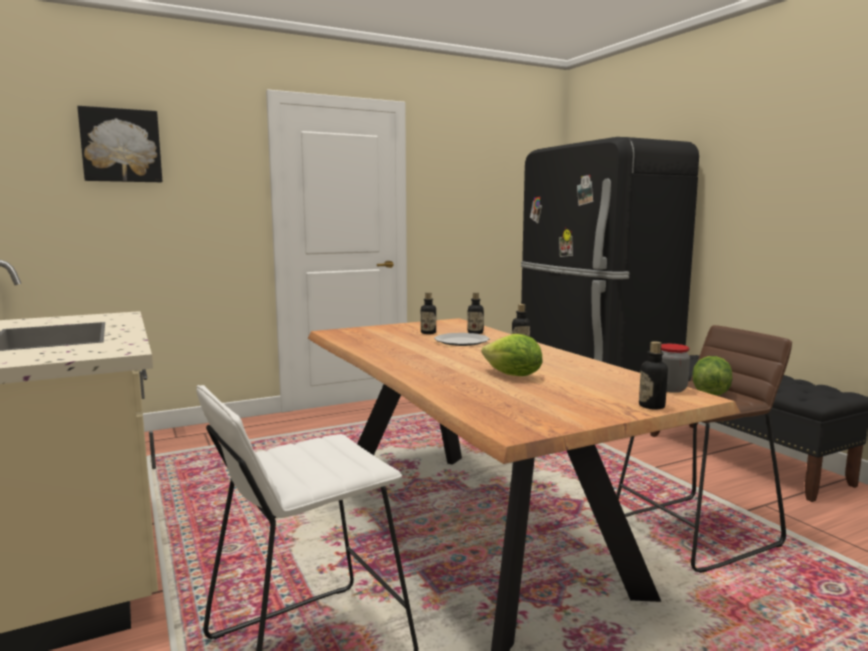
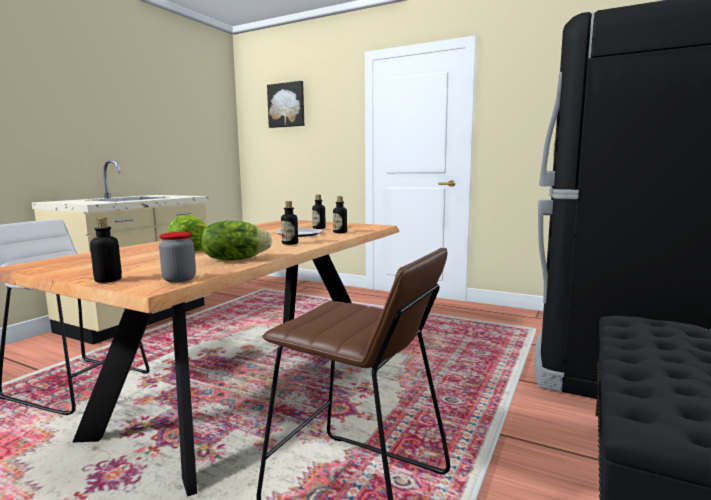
camera: 55 degrees right, 0 degrees up
(709, 393) = (351, 322): lettuce -> lettuce (235, 259)

